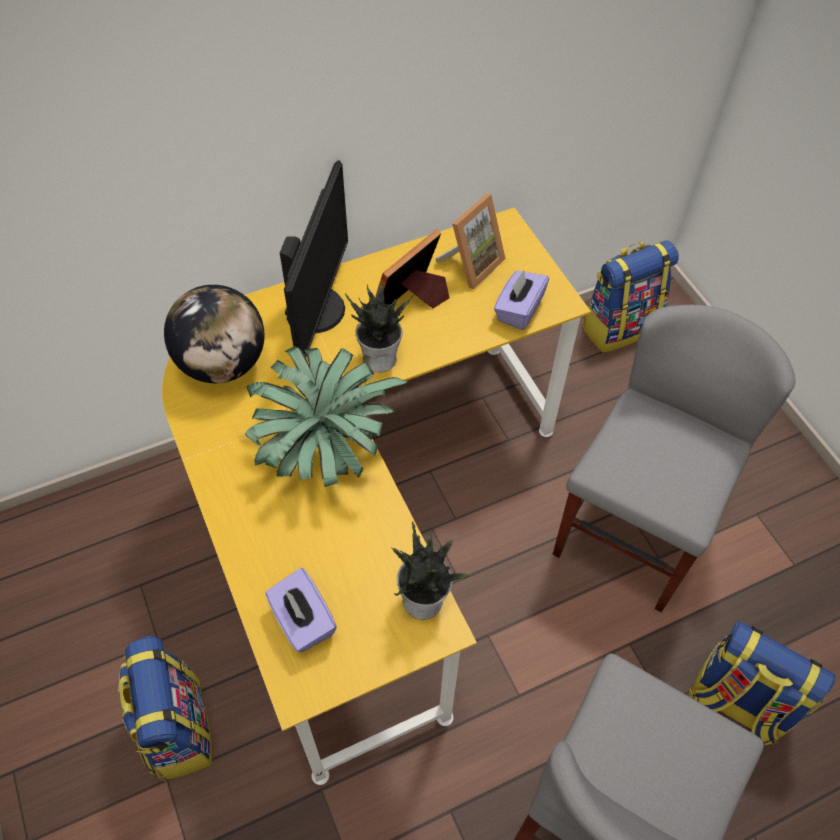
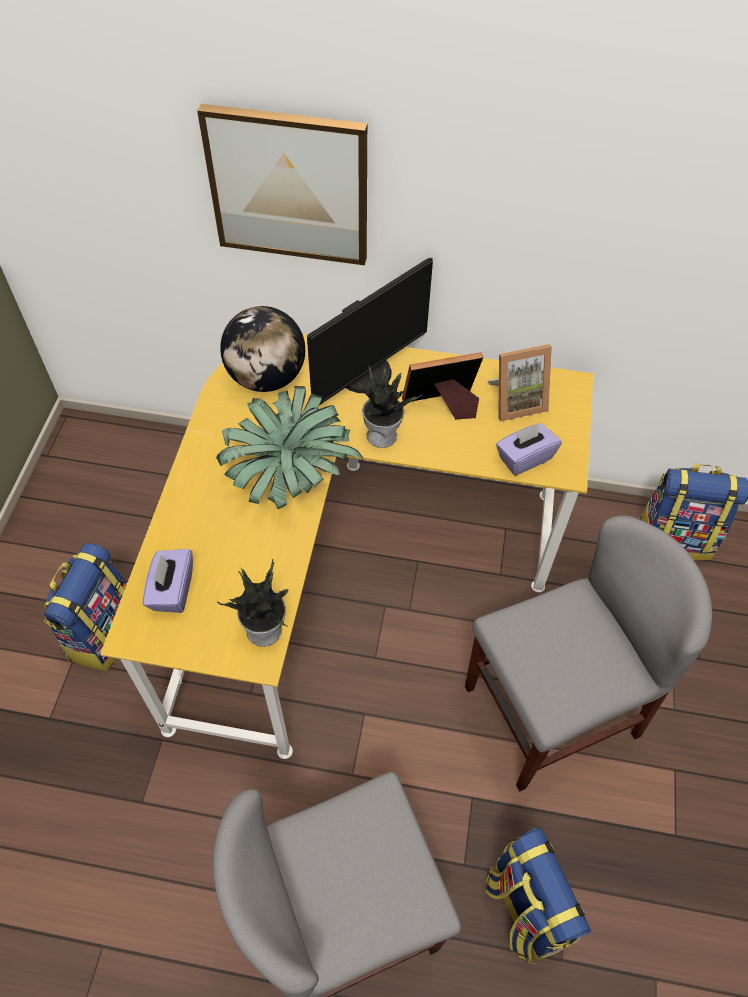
camera: 35 degrees right, 0 degrees up
(173, 145) = (289, 185): none -> picture

